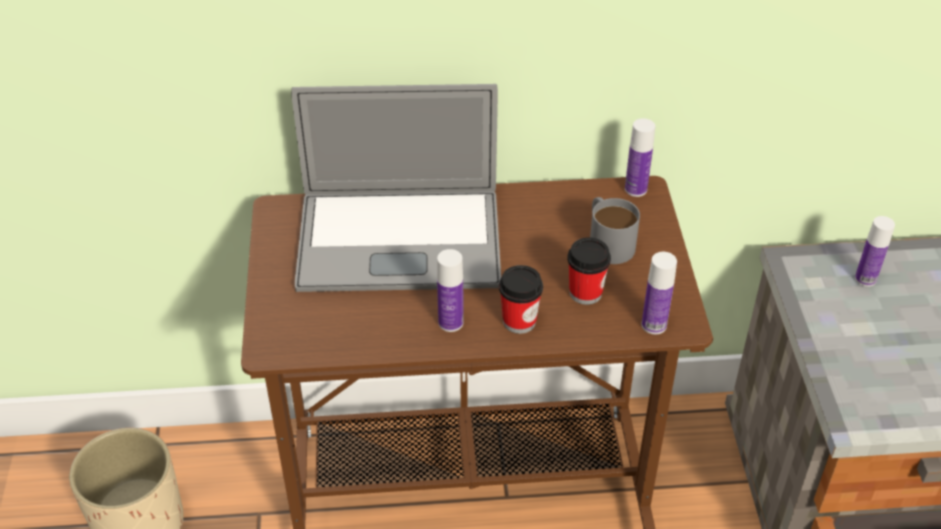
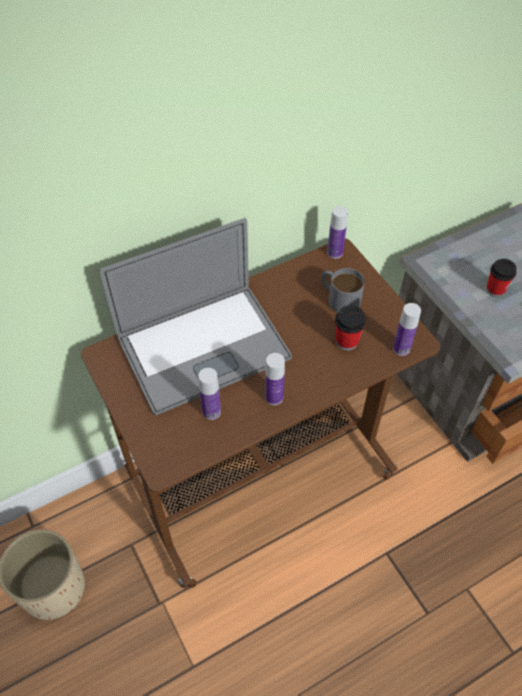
camera: 25 degrees left, 10 degrees up
(519, 321) = (317, 378): cup -> cup (495, 290)
(865, 279) = (470, 258): bottle -> bottle (211, 411)

